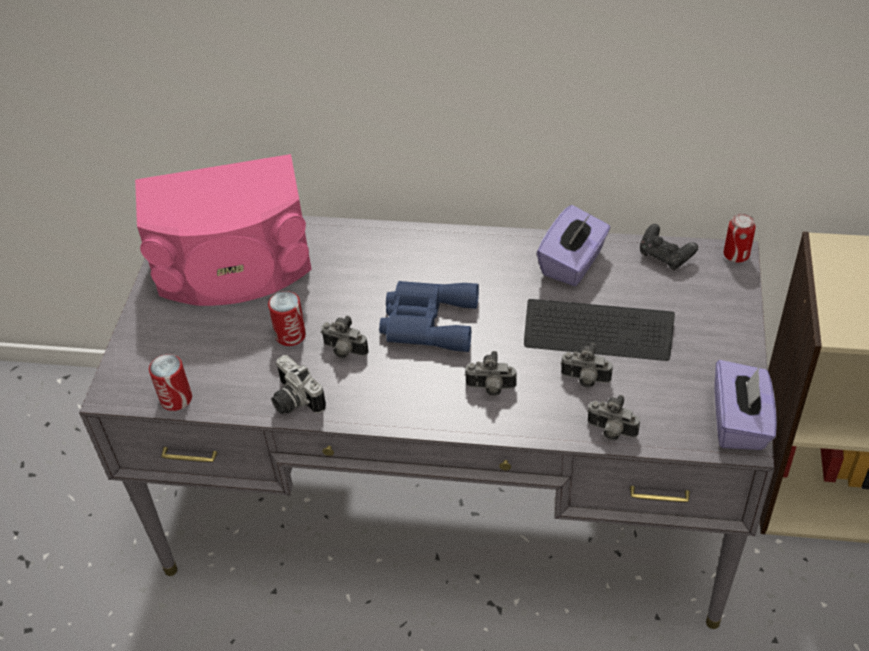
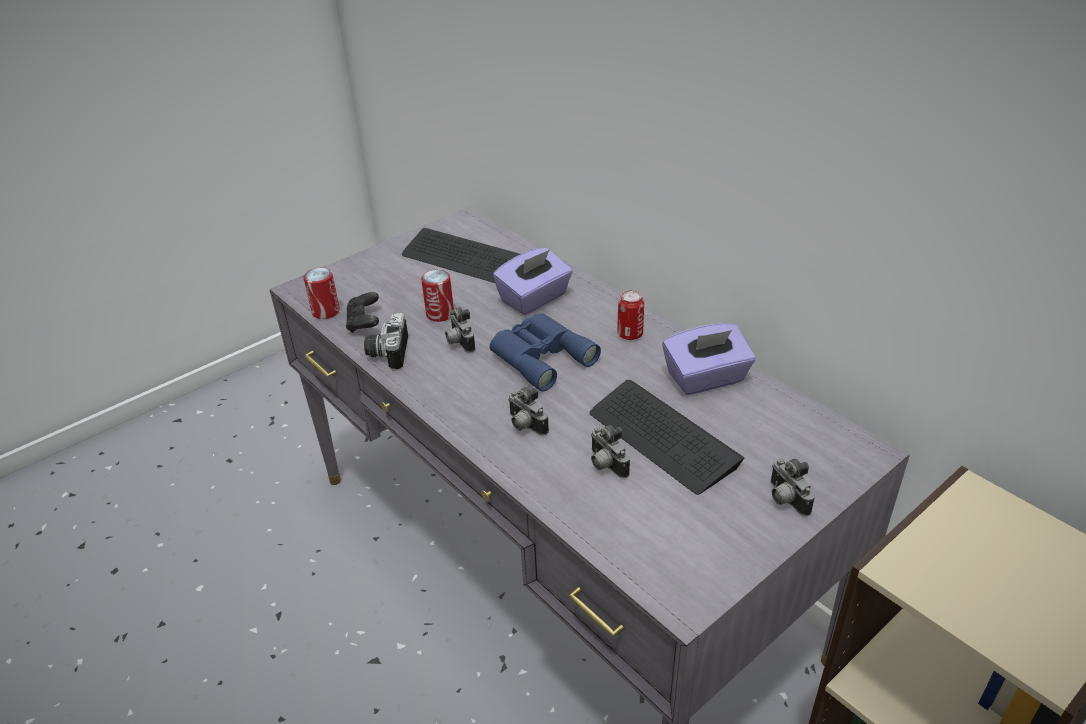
camera: 40 degrees right, 10 degrees down
(234, 267) = (461, 258): pink speaker -> keyboard
(610, 432) = (576, 515): camera -> camera (785, 499)
(665, 256) = (797, 417): black game controller -> black game controller (364, 322)
(736, 255) = (871, 452): can -> can (630, 334)
(740, 423) = (700, 585): purple tissue box -> purple tissue box (534, 299)

